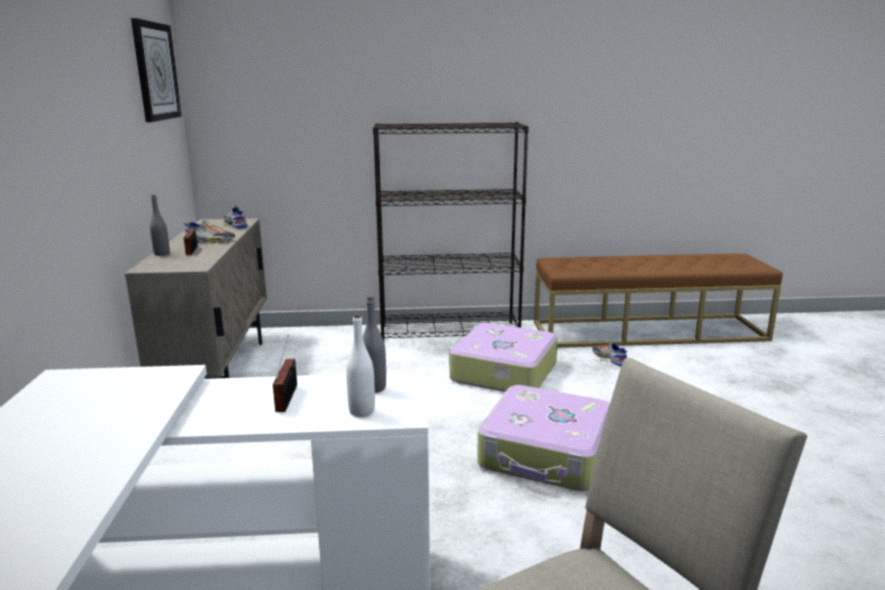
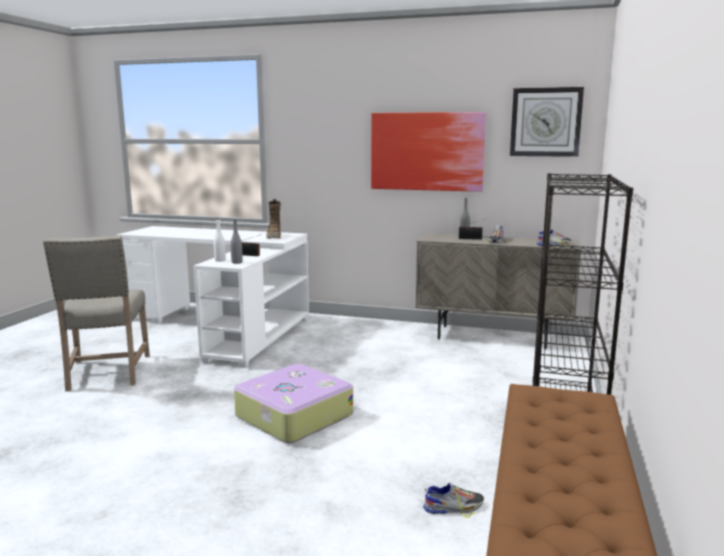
camera: 110 degrees right, 5 degrees down
(88, 126) = (427, 151): none -> picture
(107, 392) = (274, 237): none -> boot
(502, 372) = (445, 431): suitcase -> none

